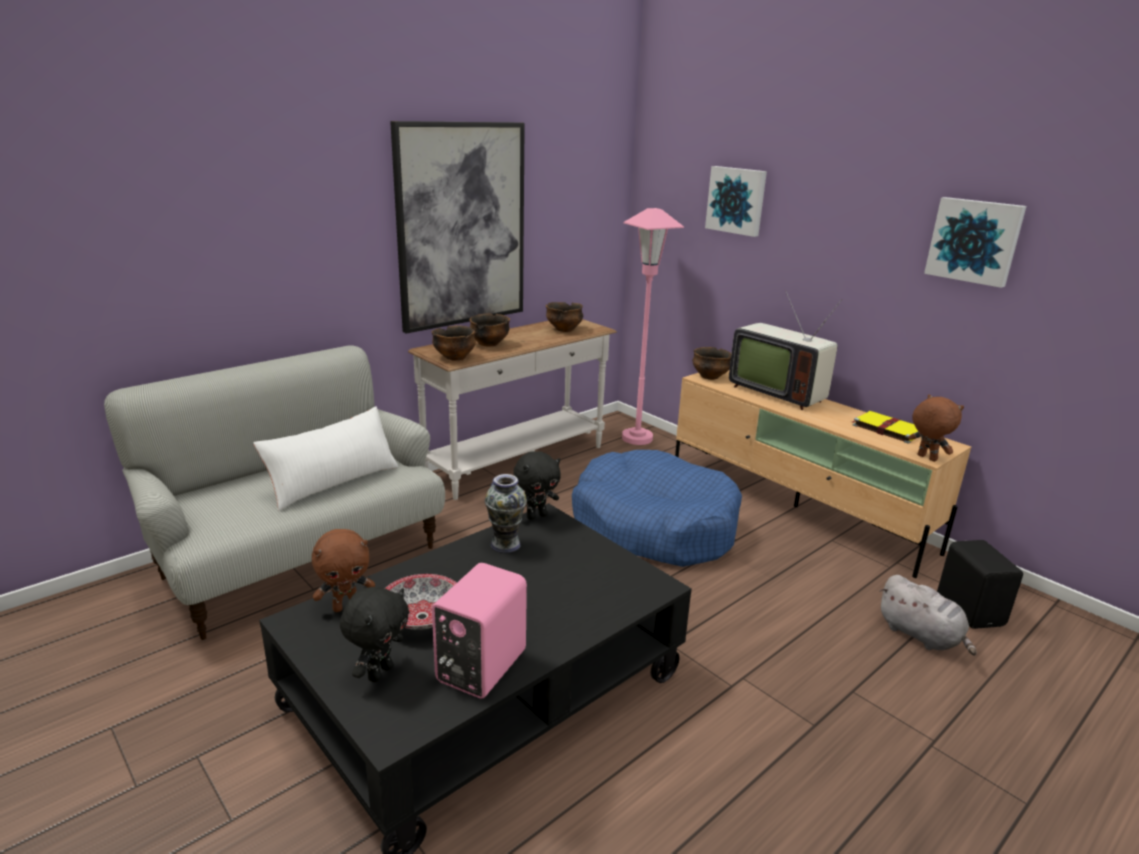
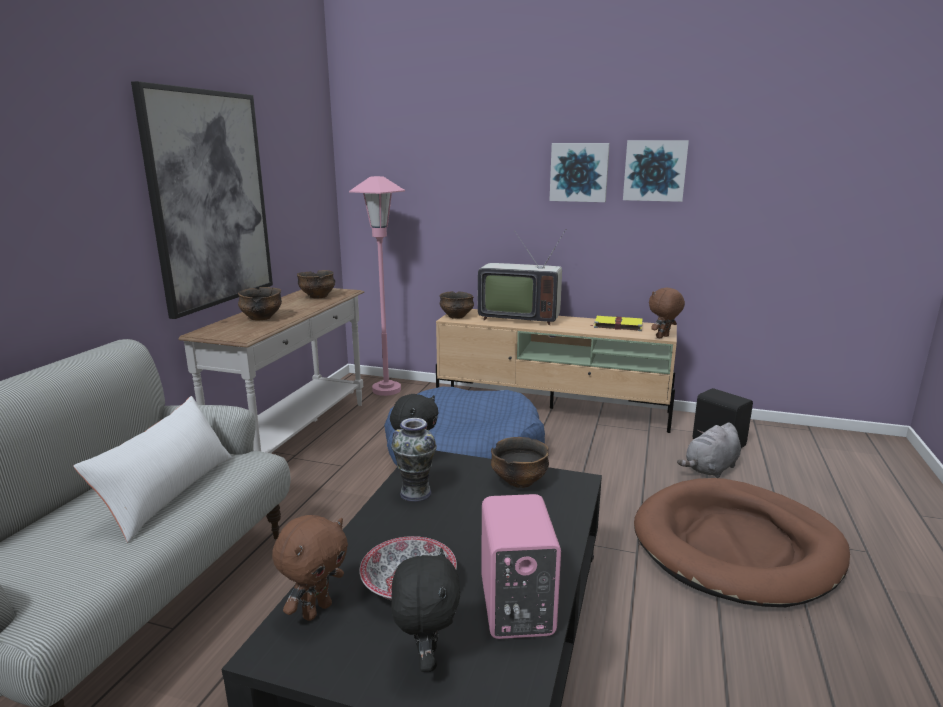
camera: 30 degrees left, 5 degrees down
(454, 357) = (241, 334): bowl -> bowl (519, 482)
(736, 200) = (447, 163): picture -> picture (579, 172)
(855, 726) = (736, 546): none -> brown dog bed
(921, 636) = (710, 469): grey plush toy -> grey plush toy turned 120 degrees clockwise
(926, 458) = (663, 337): brown plush toy -> brown plush toy turned 60 degrees counterclockwise

